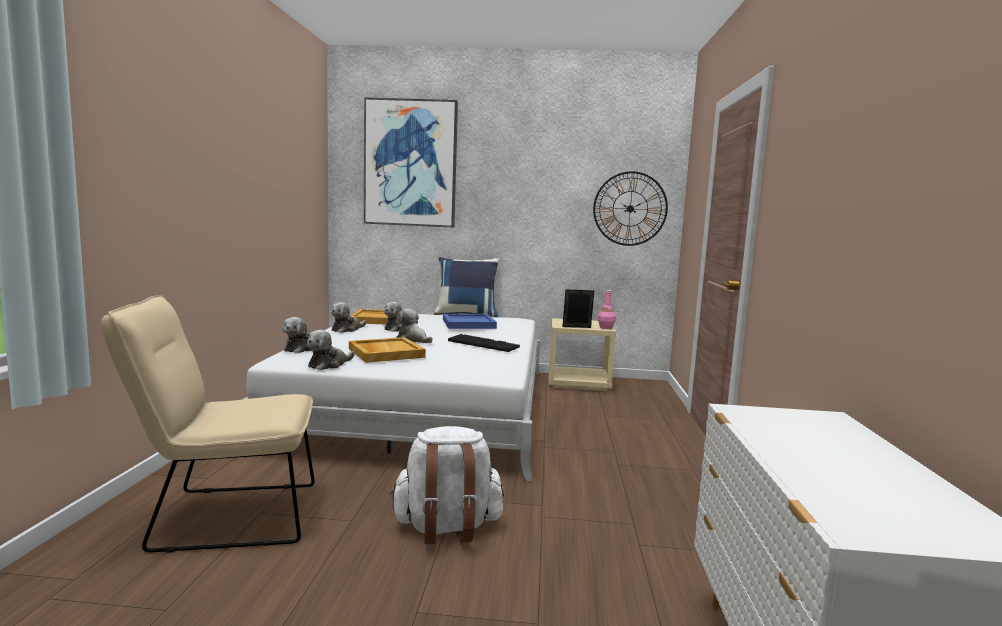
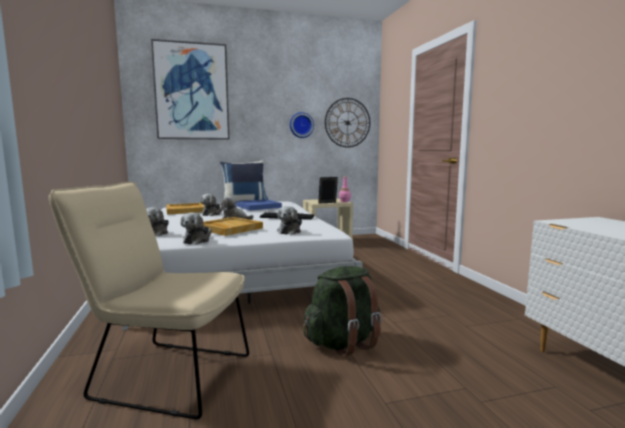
camera: 20 degrees left, 0 degrees up
(224, 516) = (164, 374): beige chair -> beige chair turned 45 degrees clockwise
(347, 329) = (172, 218): plush toy -> plush toy (289, 231)
(447, 527) = (343, 343): white backpack -> green backpack
(557, 210) = (301, 125): none -> wall clock

